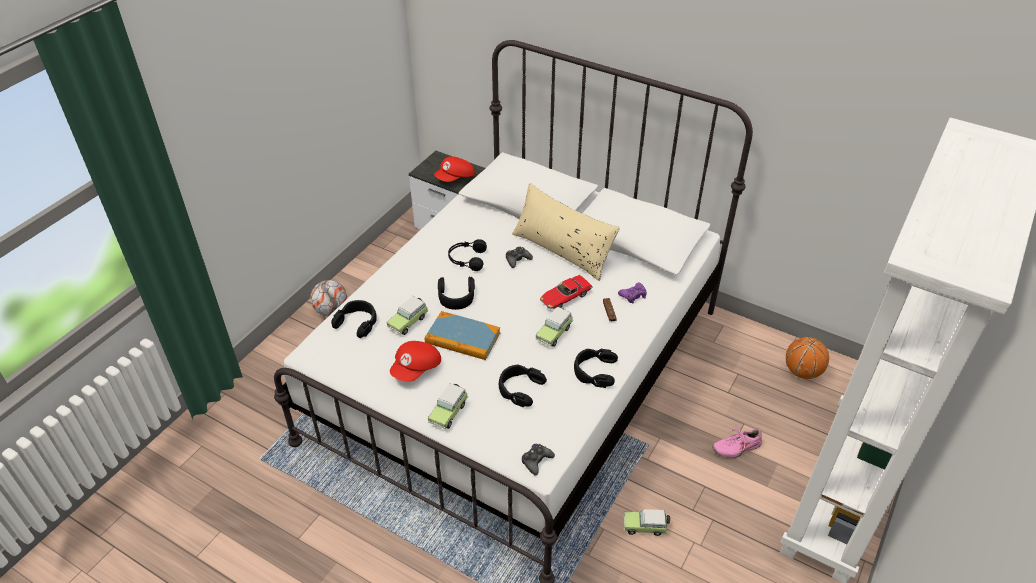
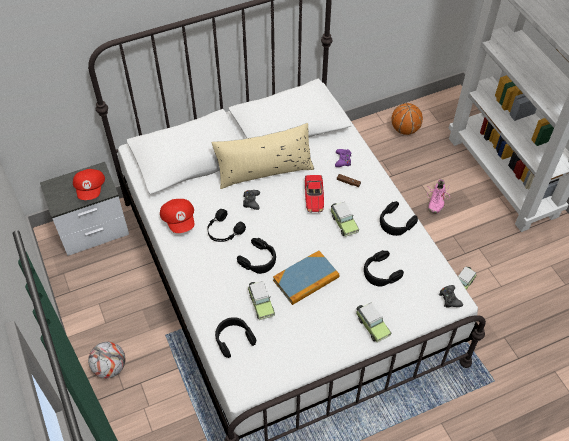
camera: 55 degrees left, 10 degrees up
(417, 369) = (315, 324): red cap -> red cap (179, 220)

